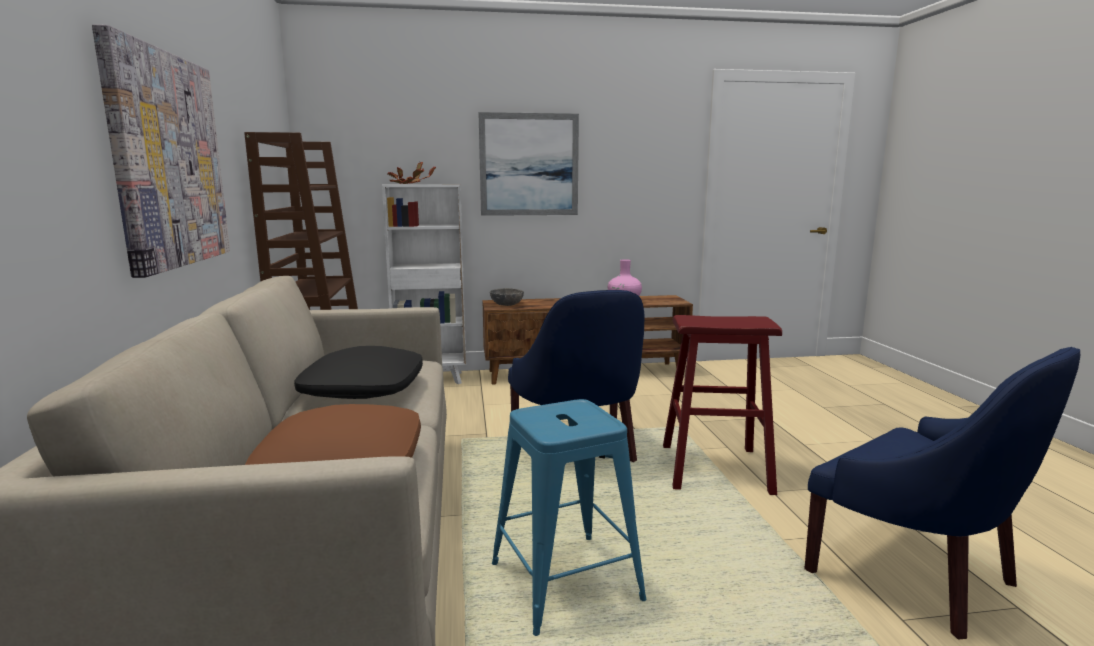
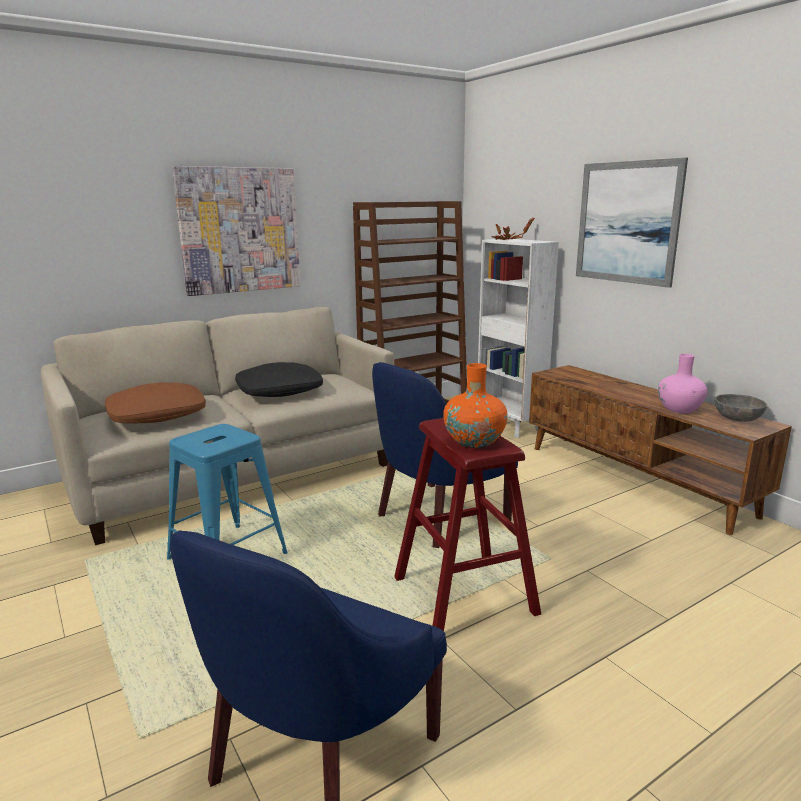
camera: 65 degrees right, 5 degrees up
(506, 305) = (565, 374): grey bowl -> grey bowl (737, 418)
(742, 321) = (474, 441): none -> orange vase

